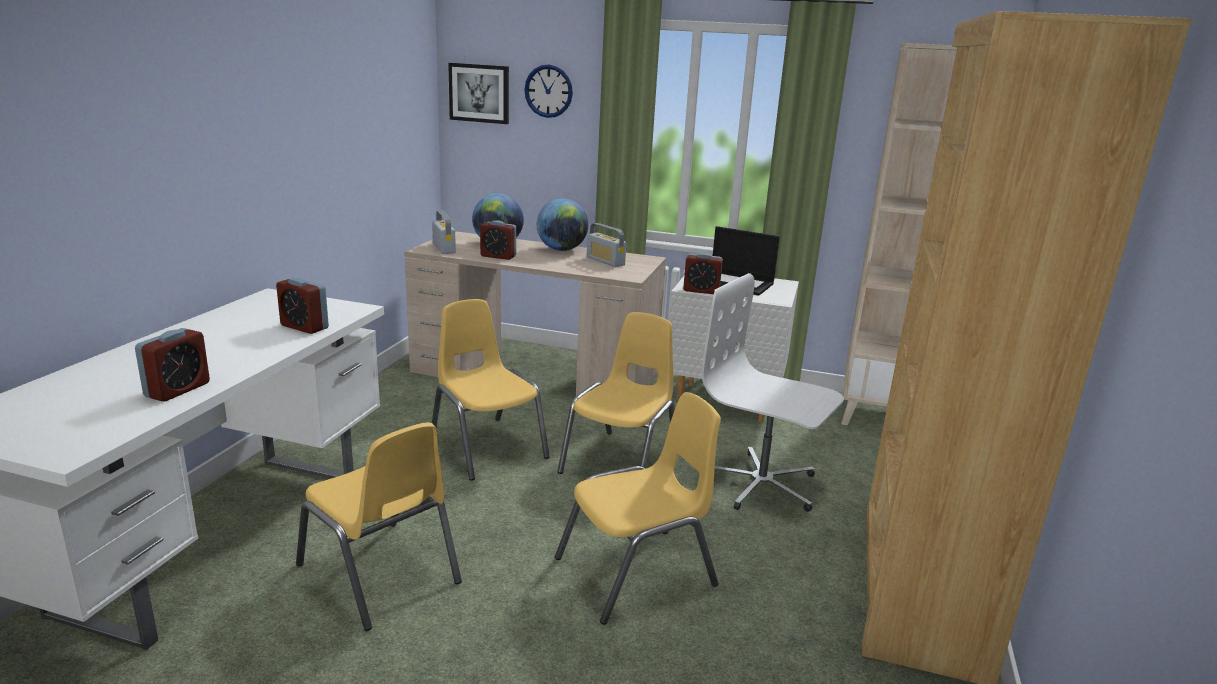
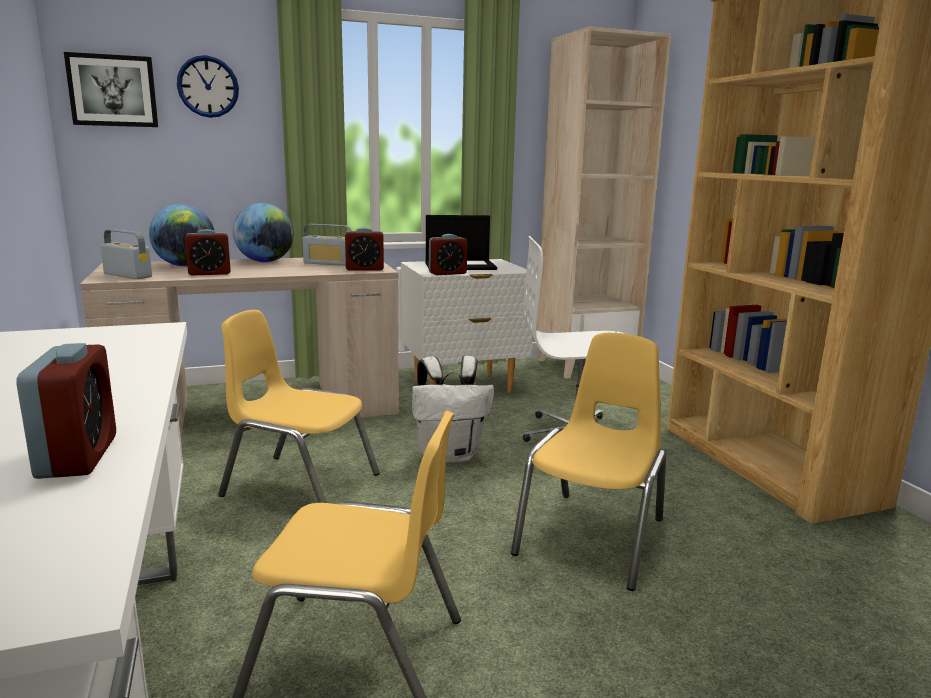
camera: 35 degrees left, 5 degrees down
(304, 327) = (124, 355): alarm clock -> alarm clock (365, 269)
(621, 462) = (449, 456): yellow chair -> white backpack

